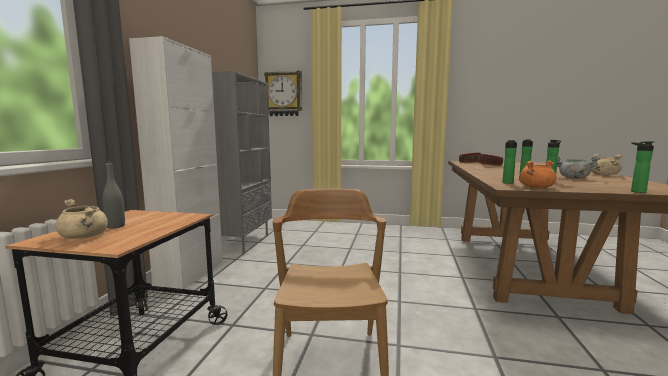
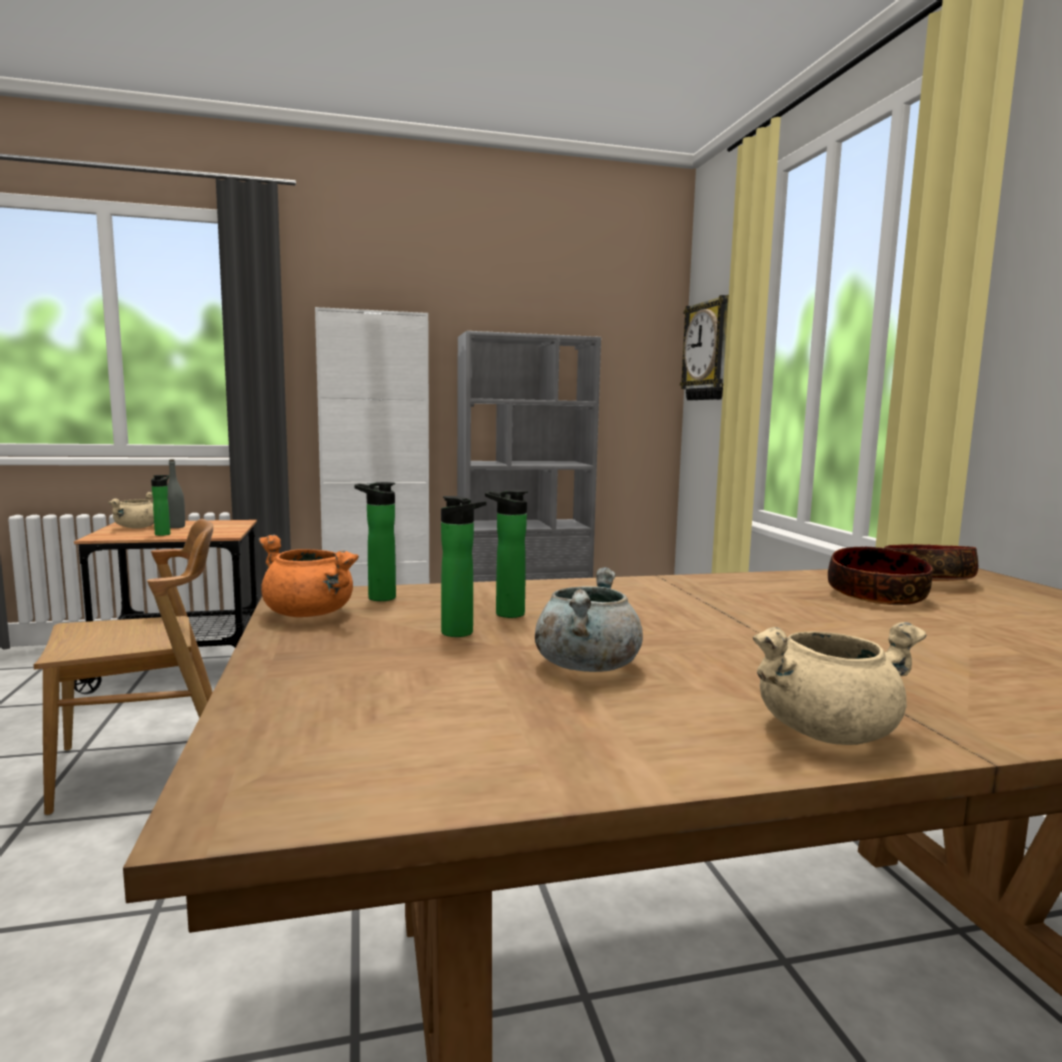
camera: 65 degrees right, 0 degrees up
(635, 191) = (253, 703): bottle -> bottle (163, 534)

